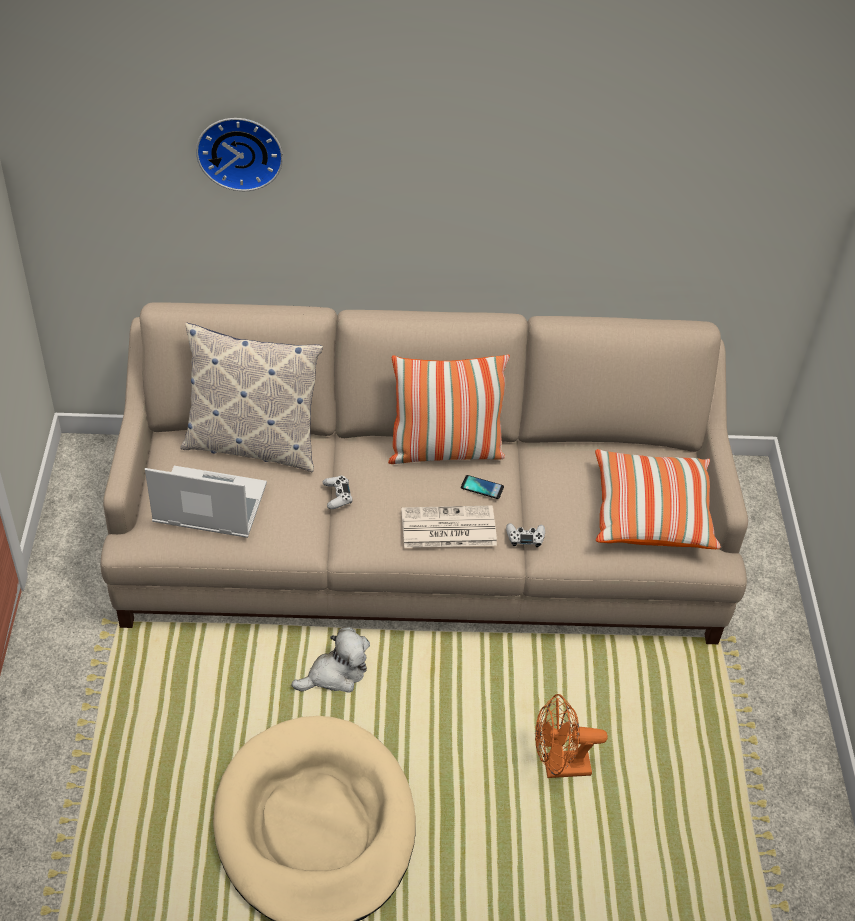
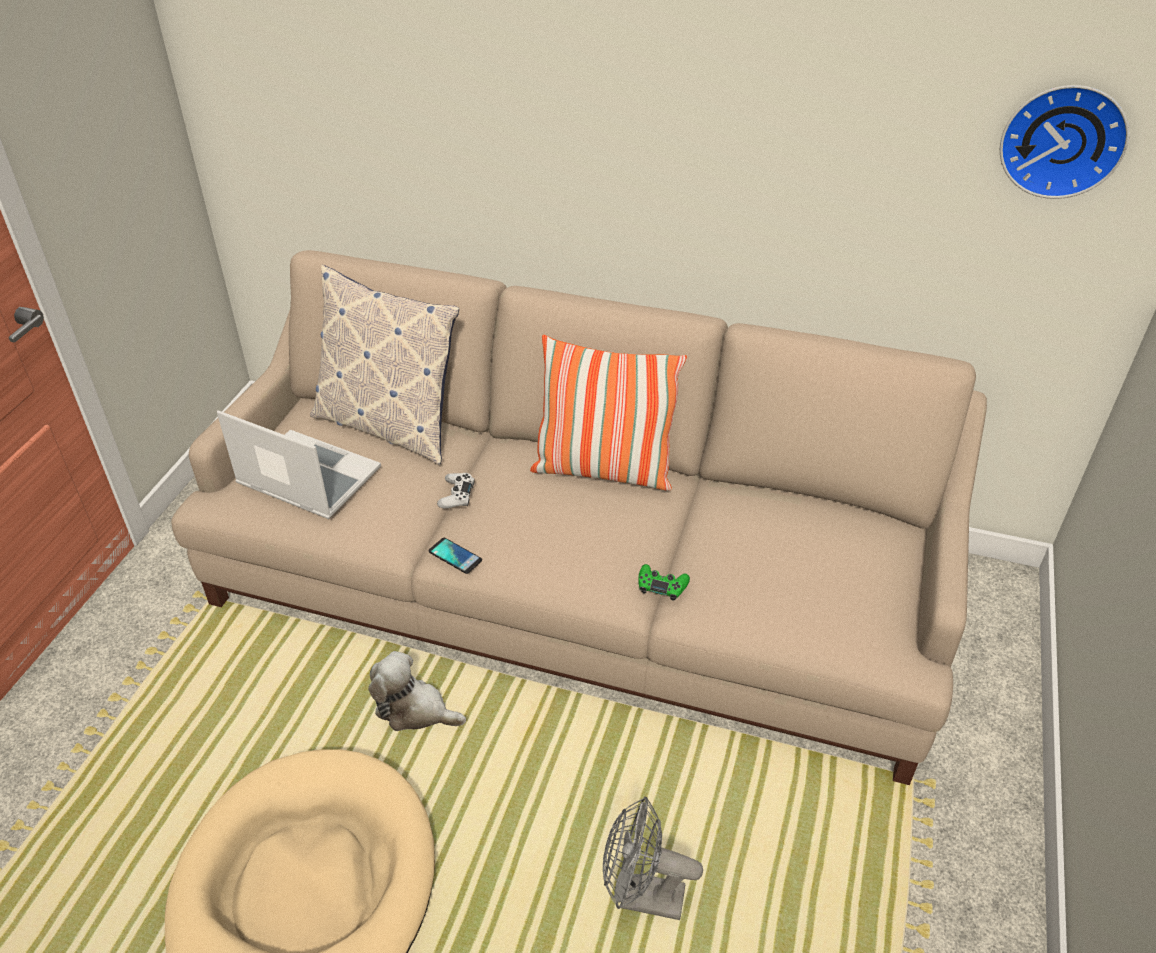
camera: 20 degrees right, 5 degrees down
(240, 150) = (407, 70): wall clock -> wall clock (1062, 139)
(335, 674) = (414, 709): plush toy -> plush toy turned 150 degrees counterclockwise
(447, 528) = (566, 555): newspaper -> none
(482, 487) = (630, 517): phone -> phone (455, 556)
(525, 537) = (662, 586): white game controller -> green game controller
(559, 767) = (641, 897): orange fan -> grey fan
(650, 513) = (836, 589): pillow -> none

